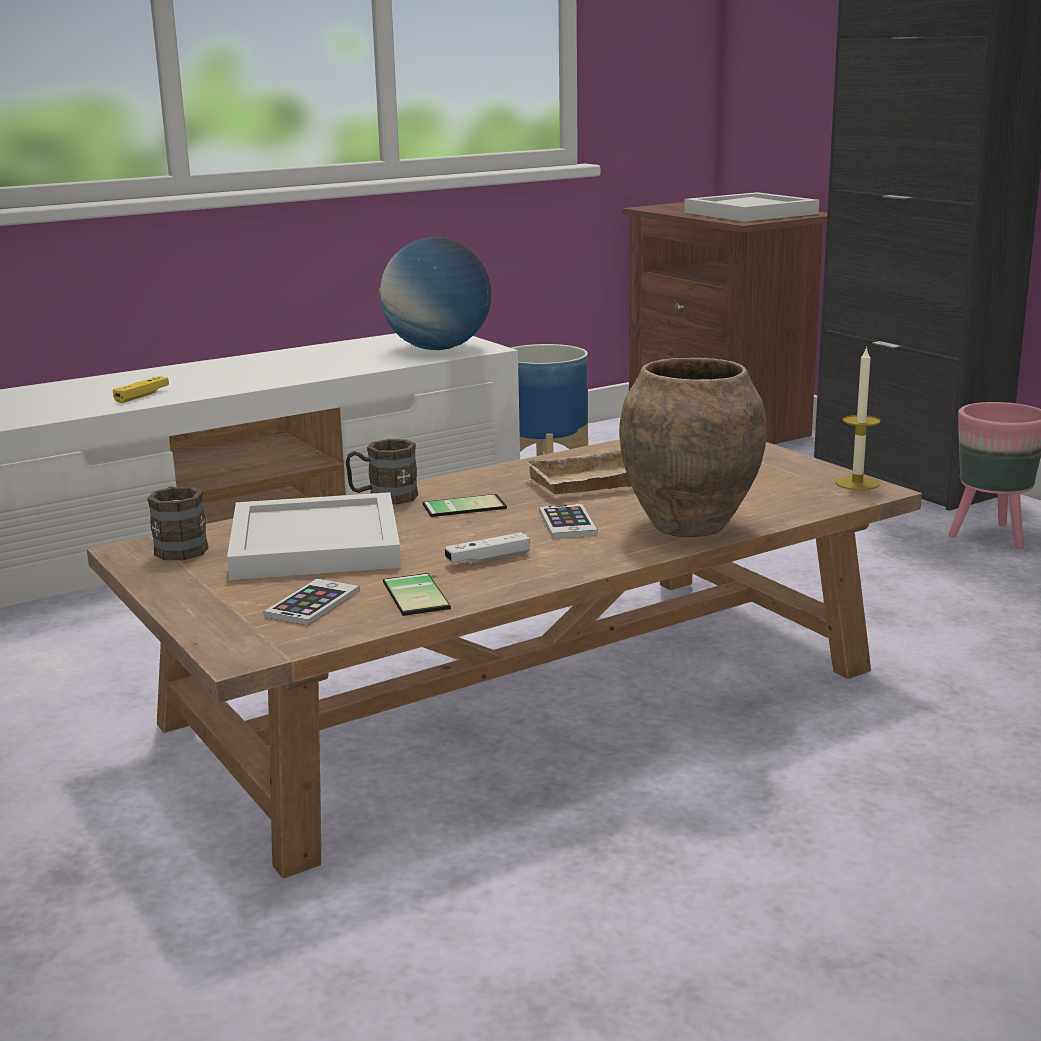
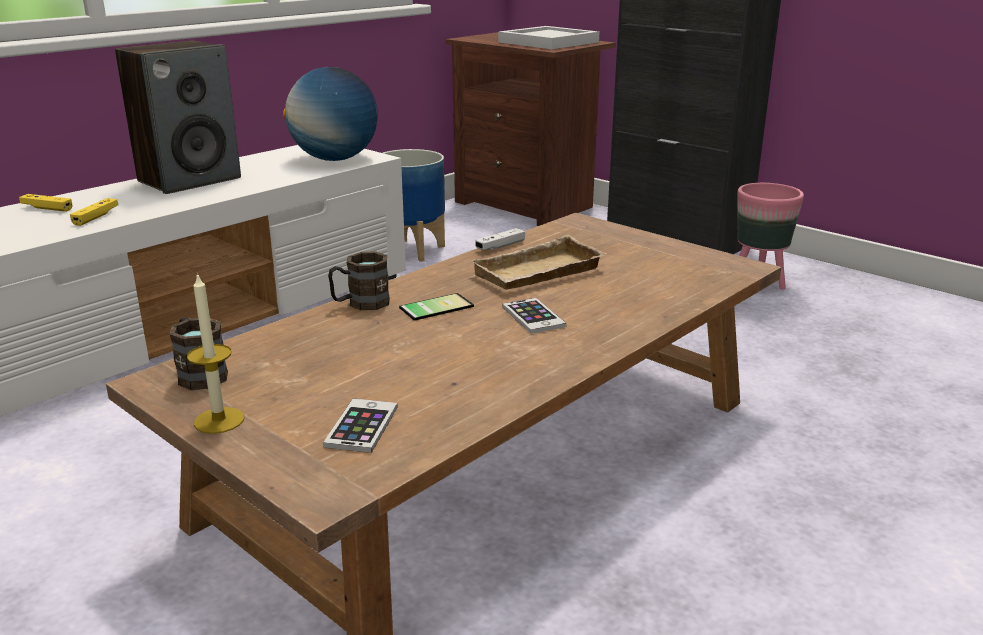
camera: 15 degrees left, 5 degrees up
(97, 385) = (47, 208): none -> yellow game controller
(261, 364) = (190, 180): none -> speaker
(312, 545) = (325, 360): white tray -> none
(421, 594) = (455, 405): phone -> none
(488, 559) = (490, 360): white game controller -> white game controller (500, 246)
(688, 526) = (632, 312): brown vase -> none
(857, 483) = (729, 261): candle -> candle (219, 420)

